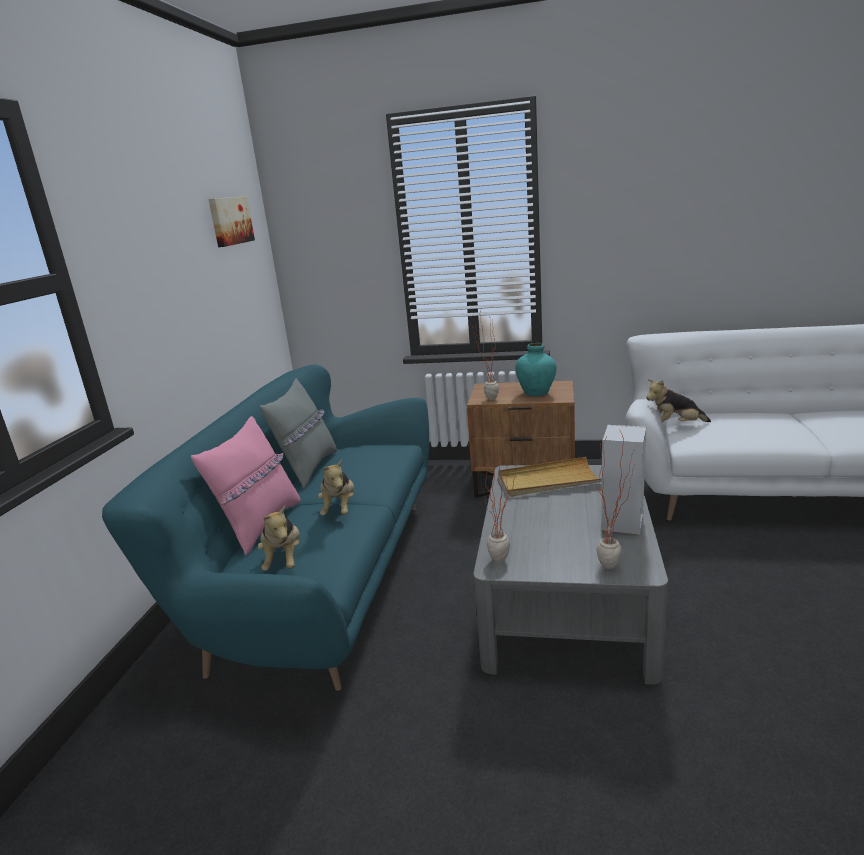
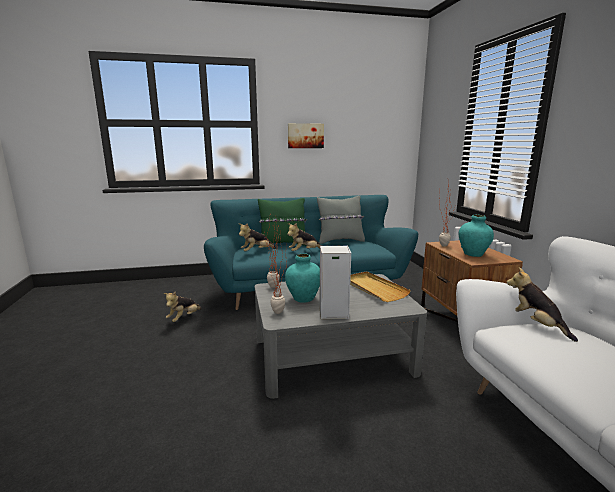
camera: 65 degrees right, 5 degrees down
(230, 221) = (379, 112): picture -> picture (305, 135)
(260, 525) = (283, 244): pink pillow -> green pillow
(319, 791) = (184, 318): none -> plush toy
(563, 538) = (303, 298): none -> turquoise vase

